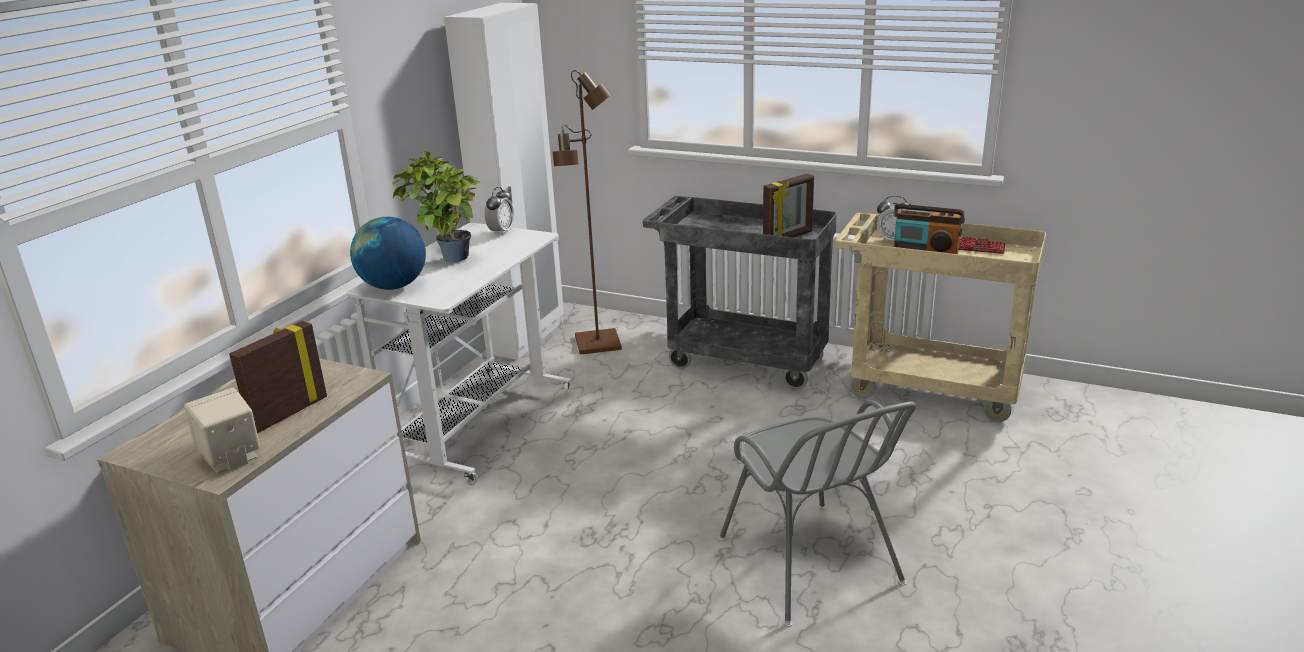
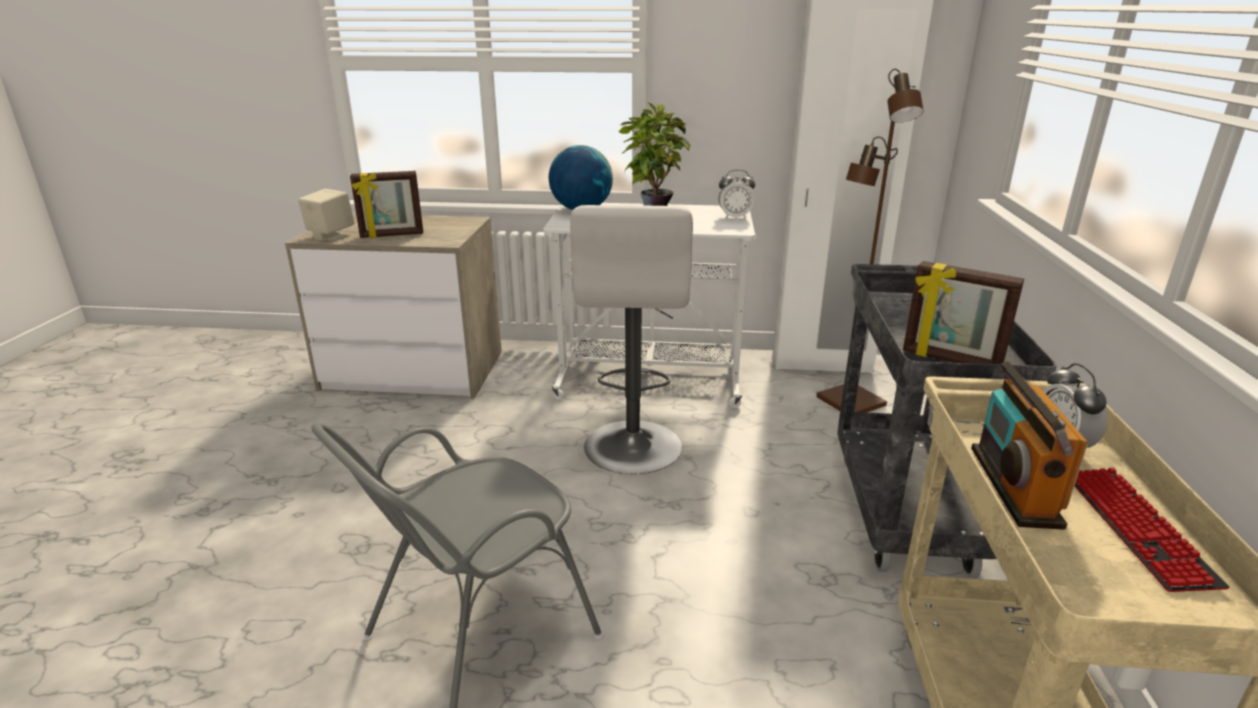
camera: 70 degrees right, 0 degrees up
(288, 413) = (392, 235): picture frame -> picture frame turned 150 degrees clockwise
(594, 455) = (631, 447): none -> white stool

